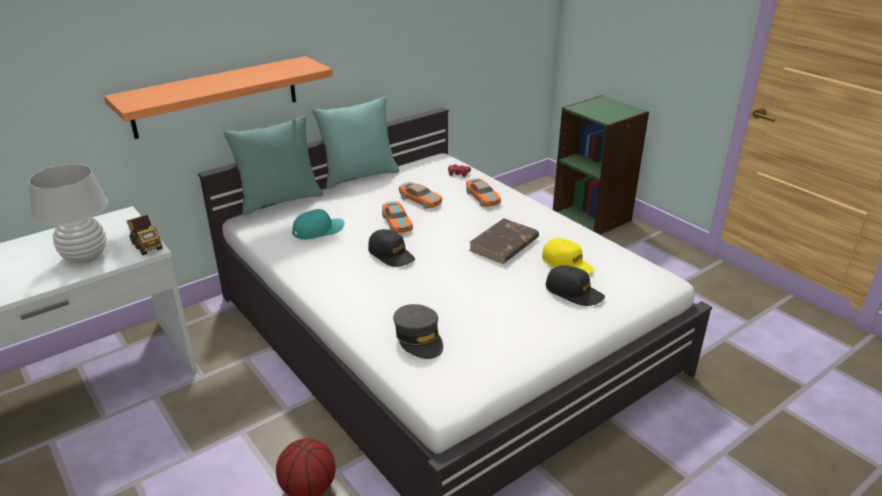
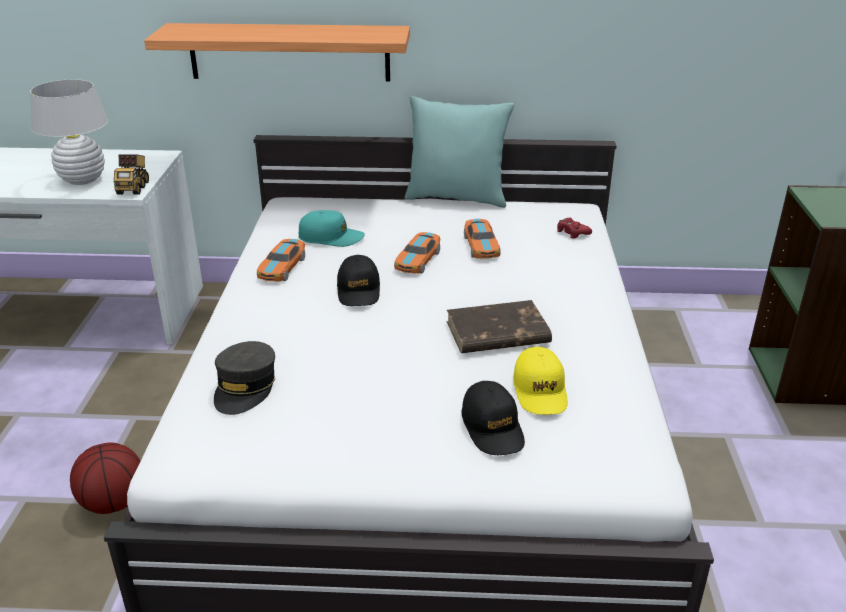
camera: 40 degrees right, 0 degrees up
(279, 200) = (342, 195): turquoise pillow -> none
(482, 197) = (558, 270): toy car -> toy car (282, 267)

